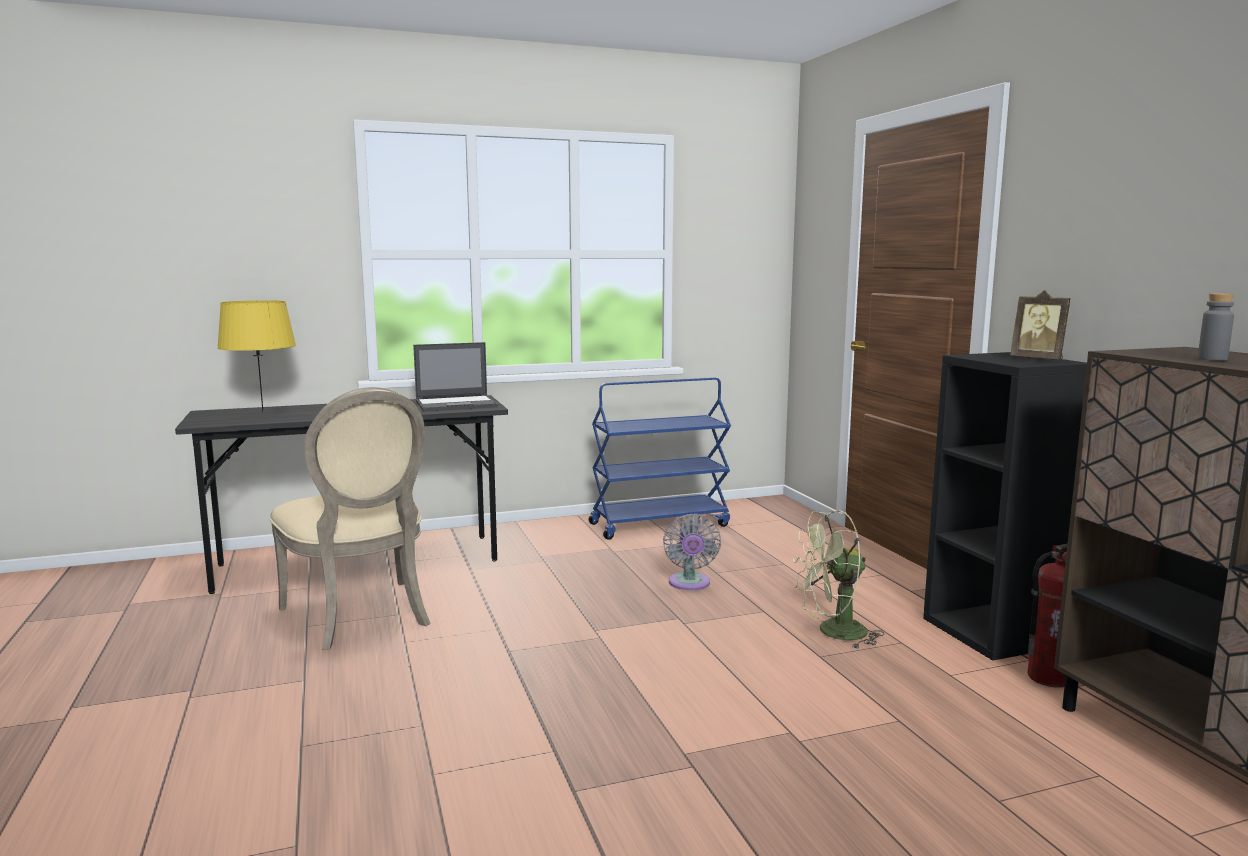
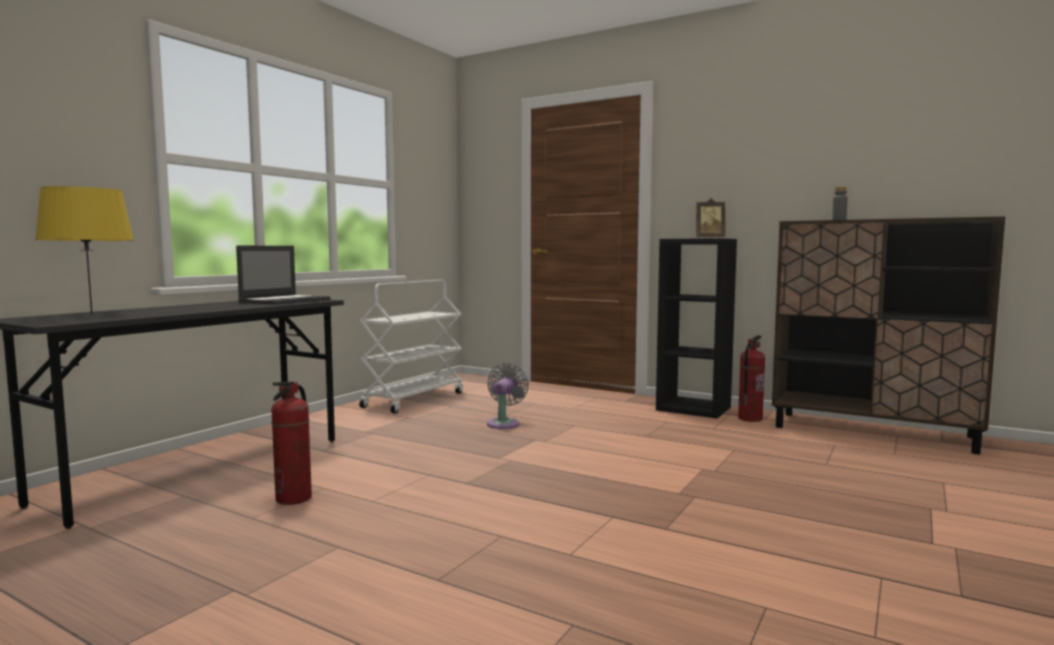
camera: 40 degrees left, 5 degrees down
(361, 617) = (294, 498): beige chair -> fire extinguisher
(659, 524) = (414, 399): blue cart -> white cart
(689, 584) = (504, 423): grey fan -> grey fan turned 120 degrees counterclockwise
(833, 633) = (630, 425): green fan -> none

